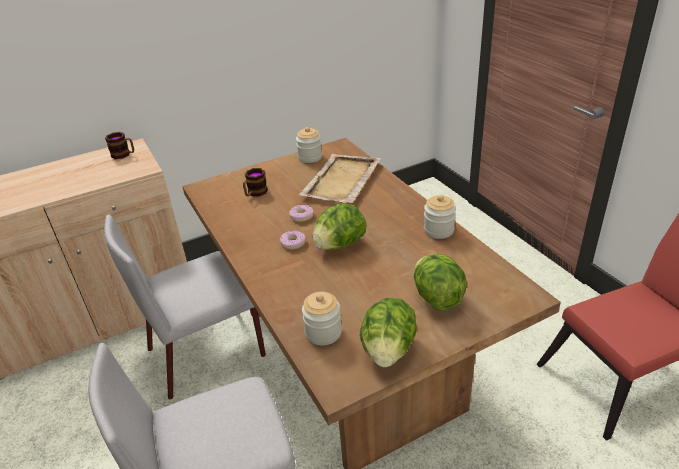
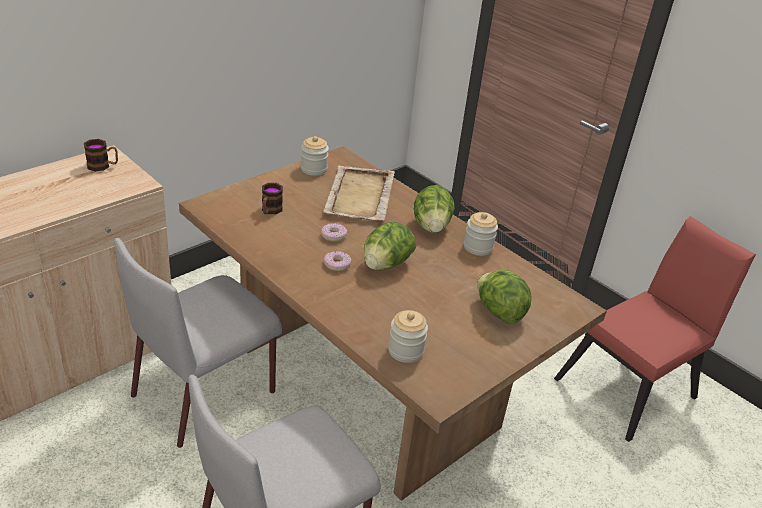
camera: 20 degrees left, 0 degrees up
(388, 350) = (472, 362): lettuce -> lettuce (431, 226)

